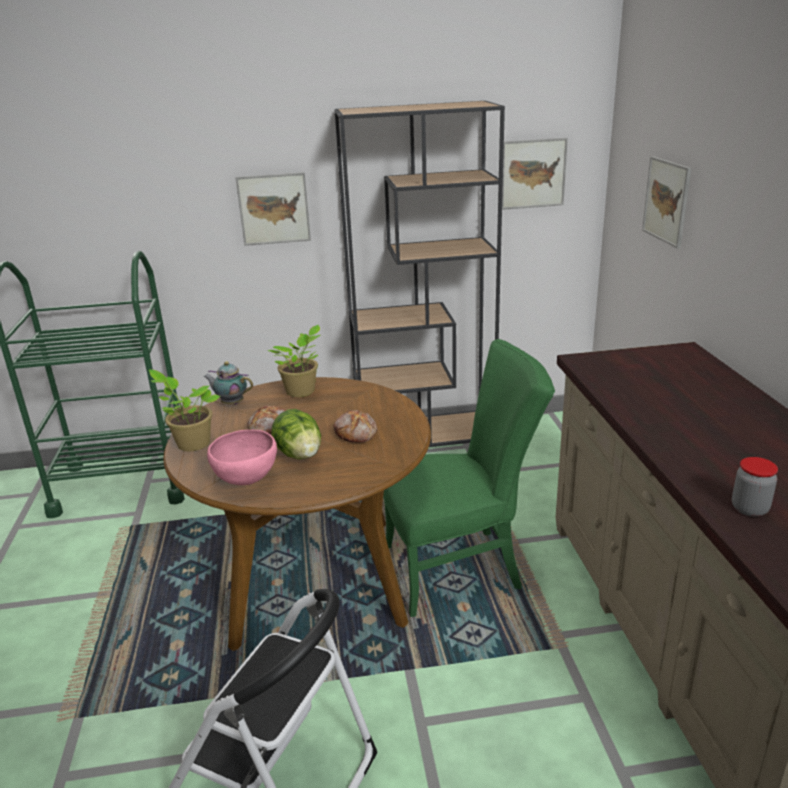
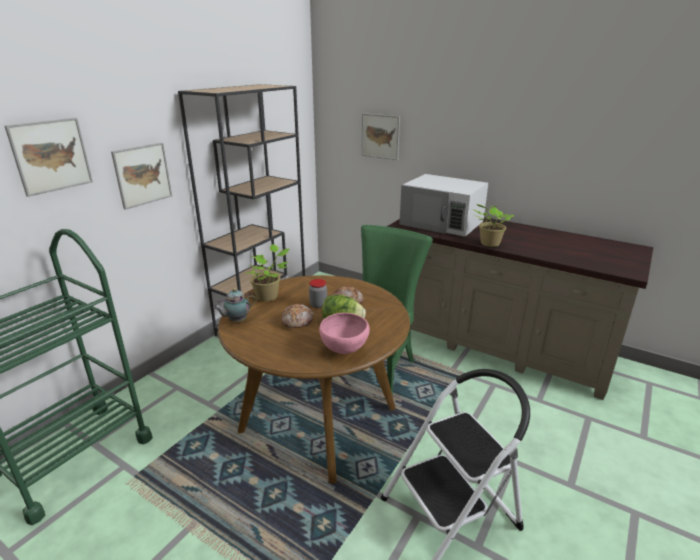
camera: 50 degrees left, 0 degrees up
(191, 443) = (264, 352): potted plant -> potted plant (488, 244)
(533, 173) = (285, 131): picture -> picture (51, 156)
(662, 378) = (442, 222): none -> white microwave
(749, 509) = (558, 254): jar -> jar (318, 305)

